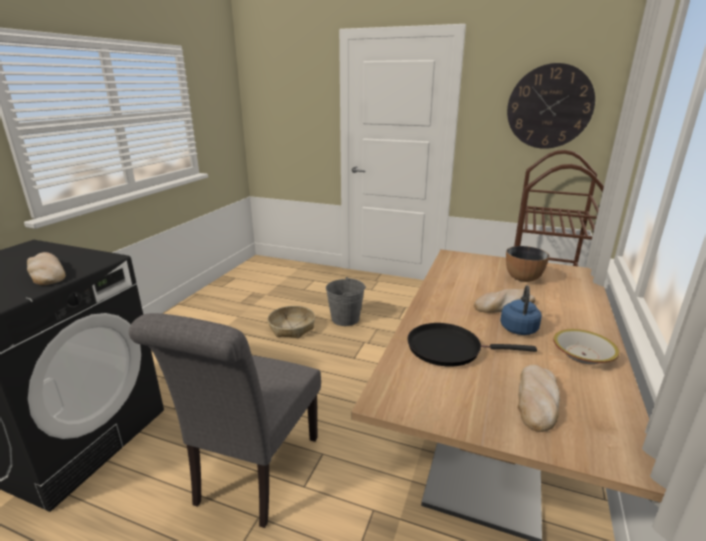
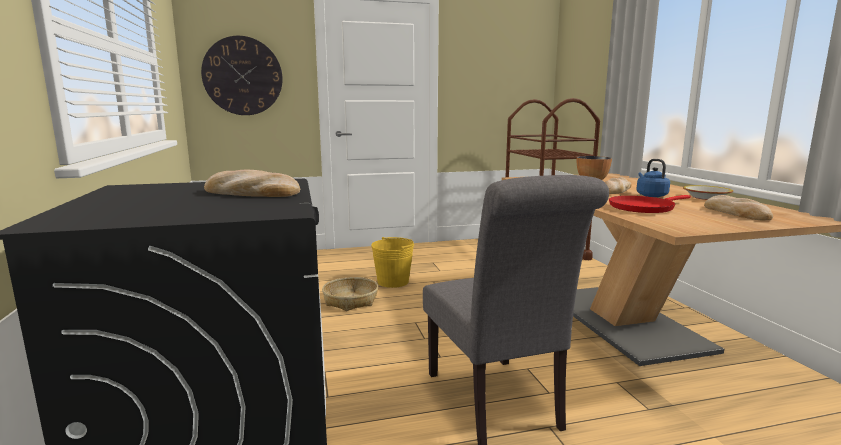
camera: 35 degrees left, 10 degrees down
(345, 319) = (393, 282): grey bucket -> yellow bucket
(449, 348) = (643, 207): black frying pan -> red frying pan
(549, 107) = (510, 67): wall clock -> wall clock (242, 76)

